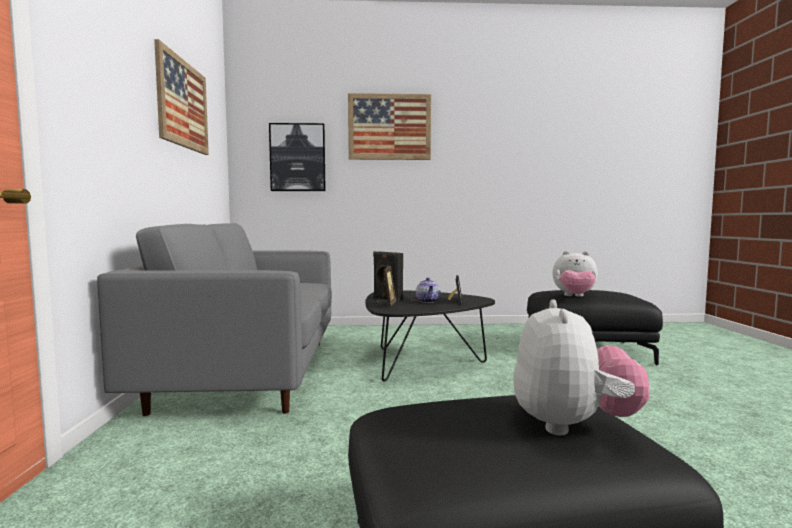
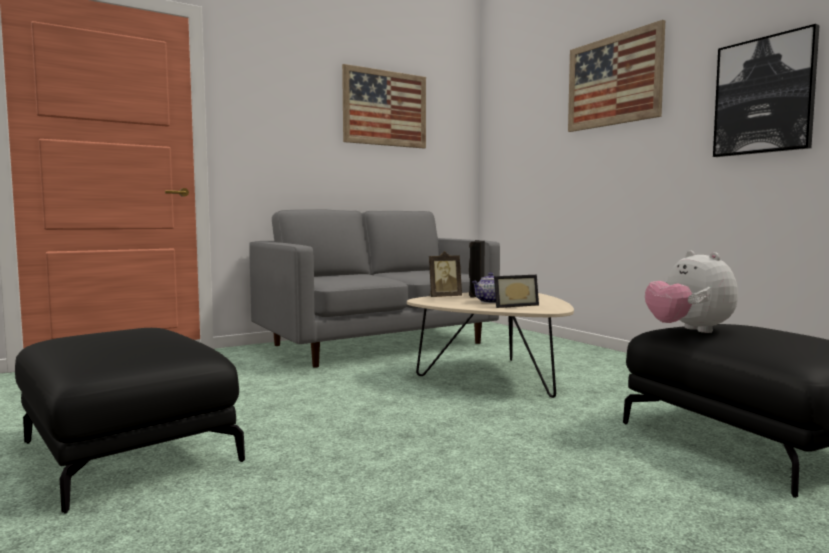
camera: 60 degrees right, 0 degrees up
(298, 157) = (526, 137): picture -> picture (764, 96)
(420, 363) = (495, 377): black coffee table -> beige coffee table
(572, 426) = (116, 346): plush toy -> none

